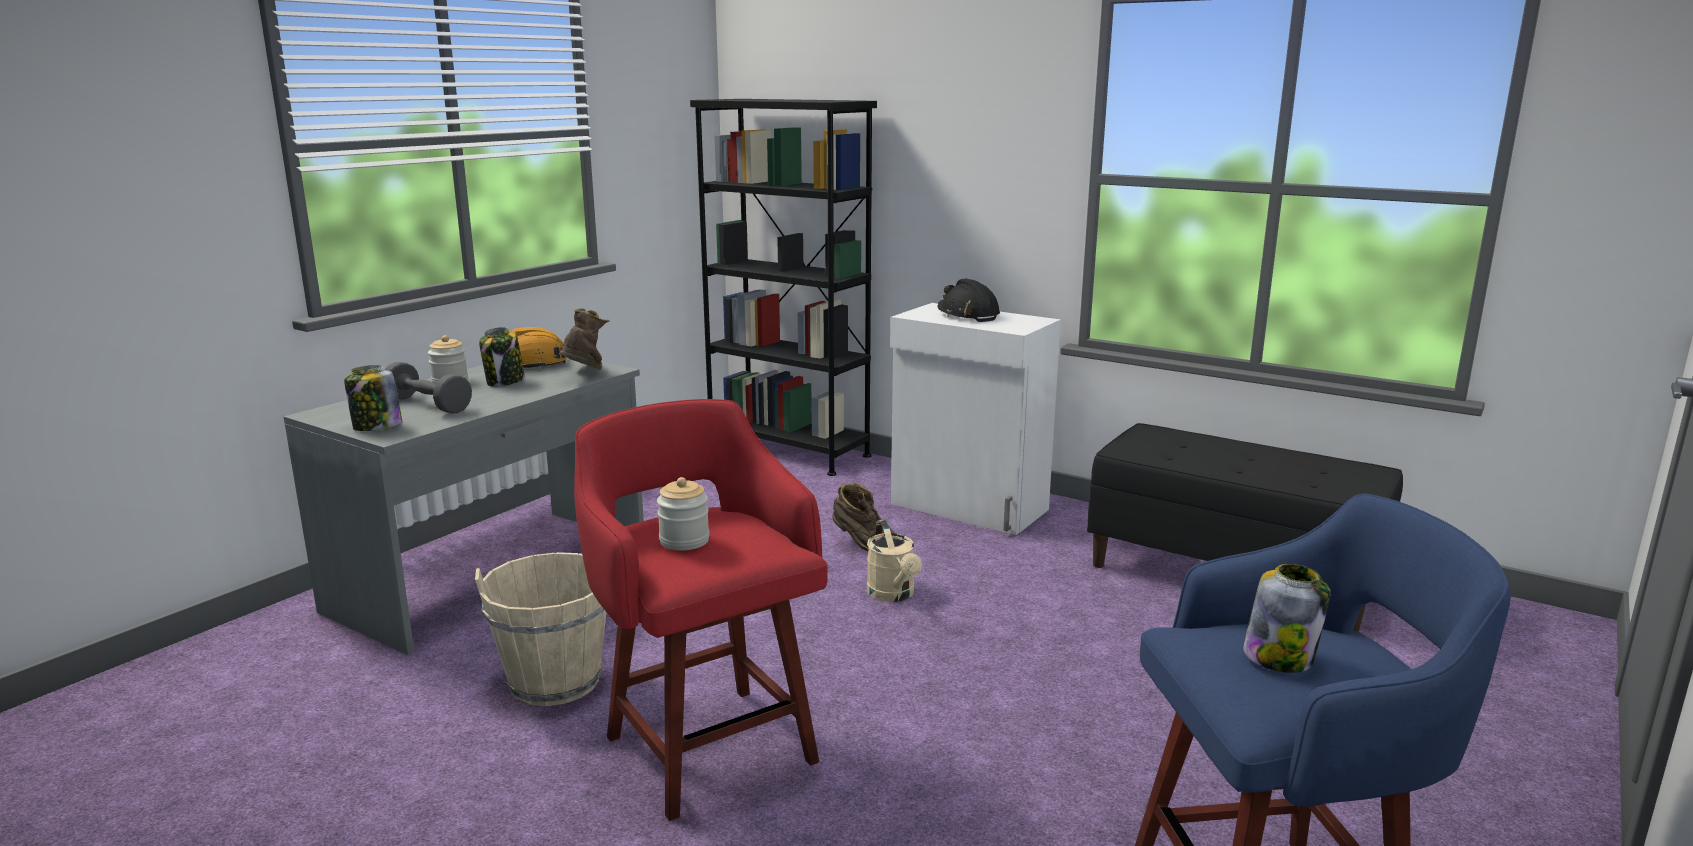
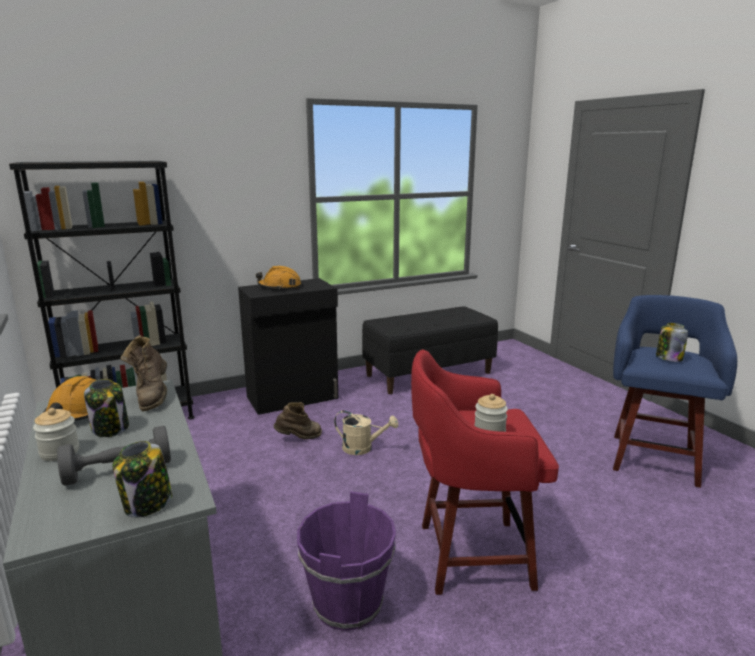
camera: 60 degrees left, 0 degrees up
(555, 682) = (348, 604): beige bucket -> purple bucket
(585, 375) = (152, 397): brown boot -> brown boot turned 135 degrees counterclockwise
(967, 315) = (279, 287): black hard hat -> orange hard hat
(969, 507) = (293, 398): white cabinet -> black cabinet

